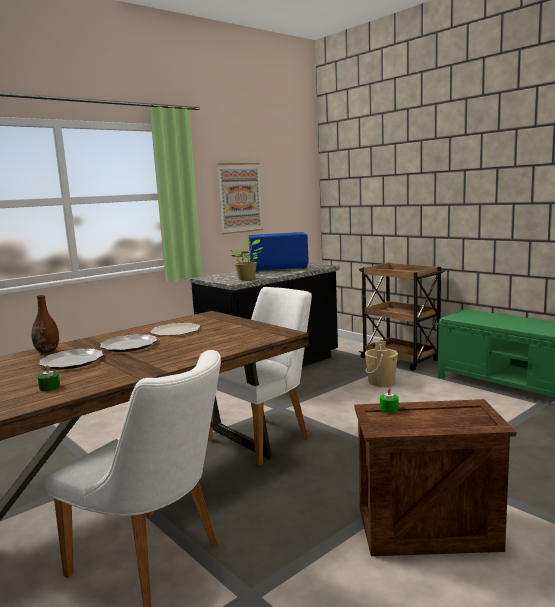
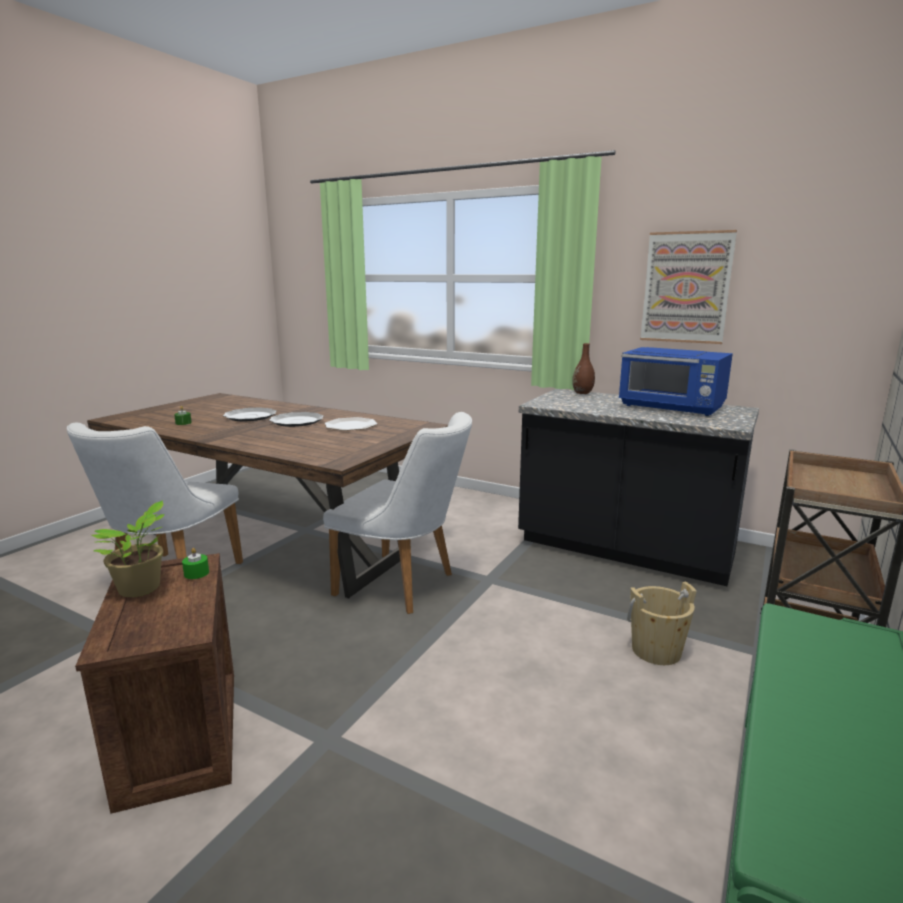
camera: 70 degrees right, 5 degrees up
(47, 351) = (285, 406): brown vase -> brown vase (582, 393)
(247, 278) = (568, 405): potted plant -> potted plant (142, 589)
(278, 268) = (672, 407): blue microwave -> blue microwave turned 150 degrees clockwise

